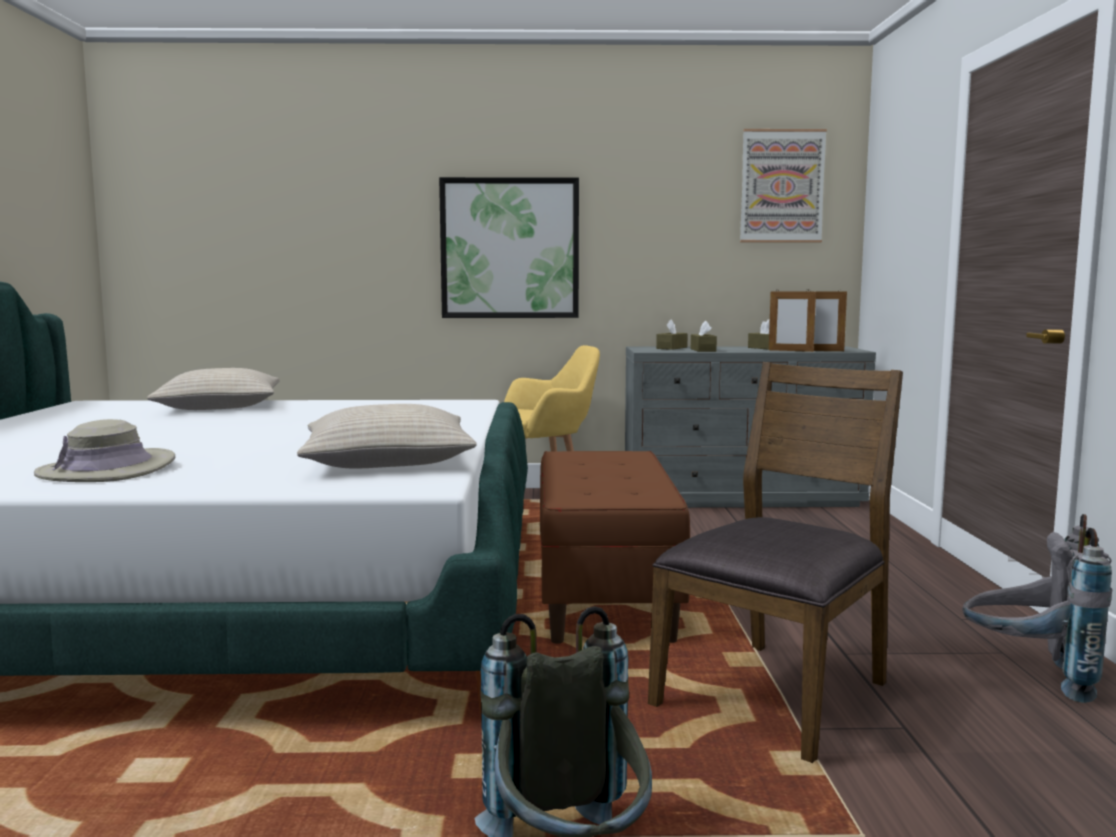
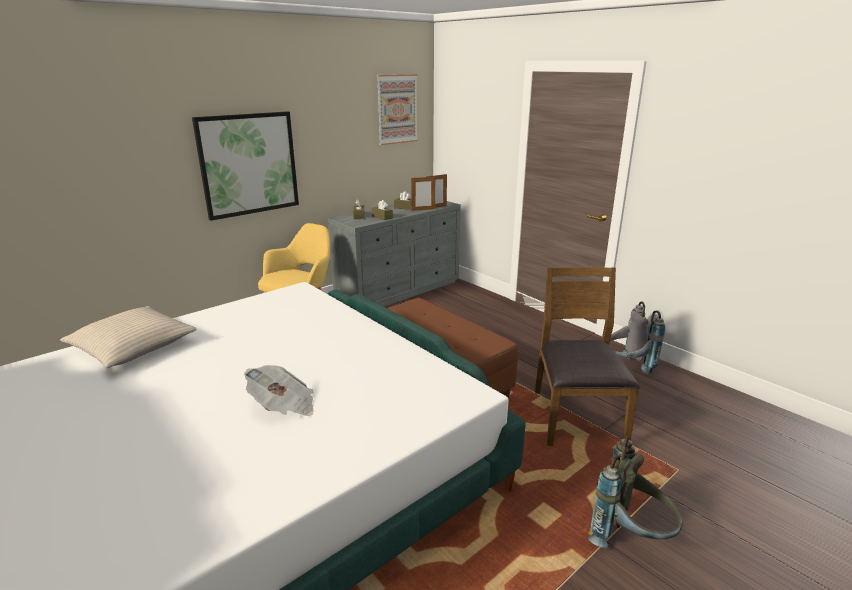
camera: 40 degrees left, 15 degrees up
(107, 470) = (268, 459): beige hat -> none
(217, 451) = (283, 406): none -> newspaper
(387, 460) = (403, 376): beige pillow -> none

